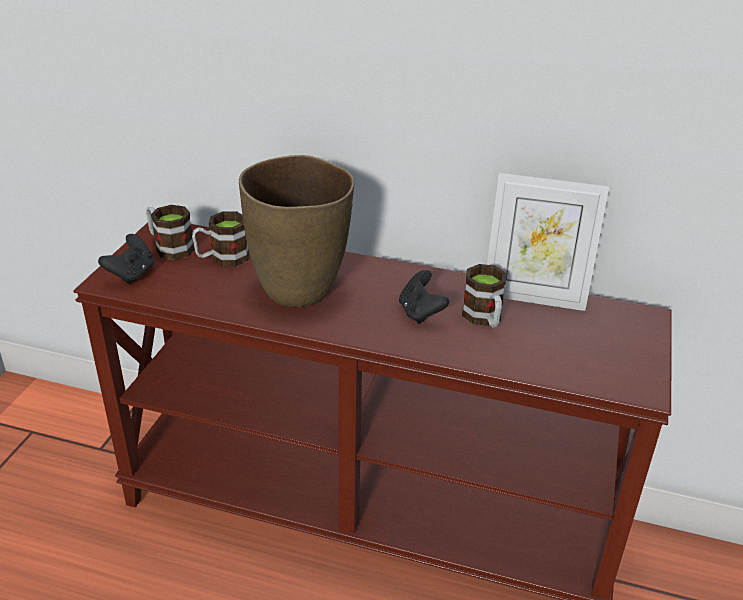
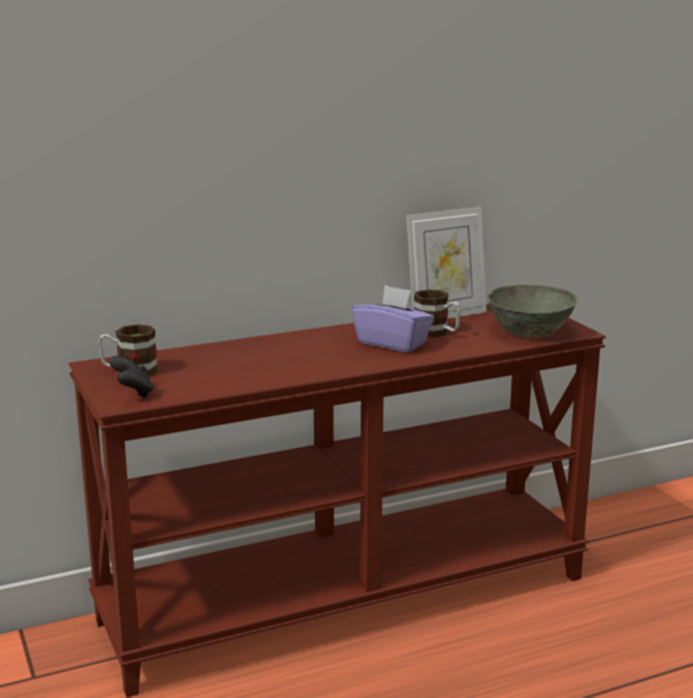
camera: 40 degrees left, 15 degrees down
(222, 258) = (189, 363): mug -> none
(300, 290) = (287, 359): brown vase -> none
(420, 313) = (392, 343): black game controller -> purple tissue box
(586, 362) = (528, 331): none -> grey bowl

